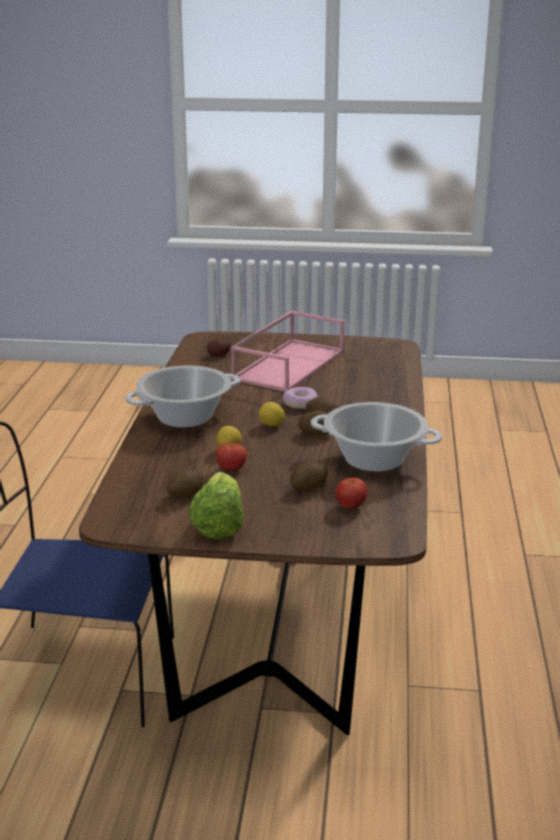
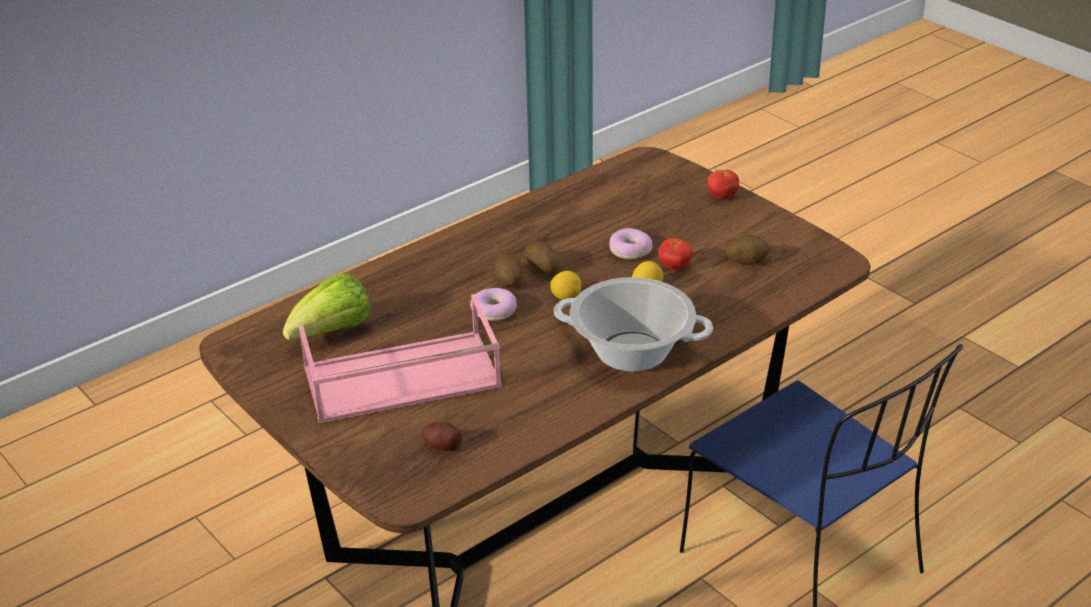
camera: 135 degrees left, 10 degrees up
(218, 525) = (754, 223): lettuce -> lettuce (331, 333)
(279, 466) = (630, 251): none -> donut
(309, 487) = (638, 221): potato -> none
(350, 506) = (634, 193): tomato -> tomato (722, 196)
(374, 459) = (545, 220): cooking pot -> none

